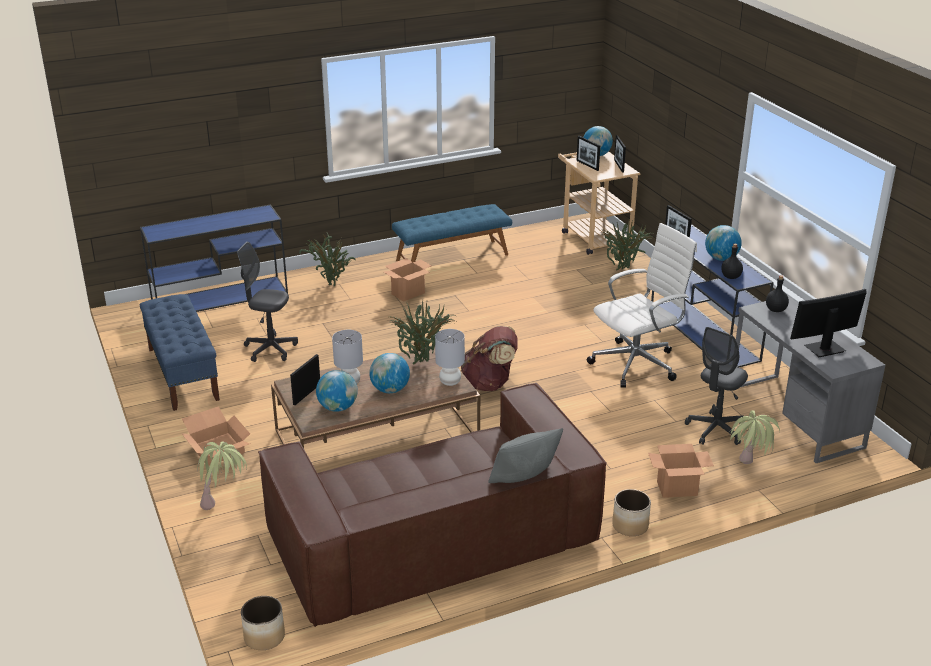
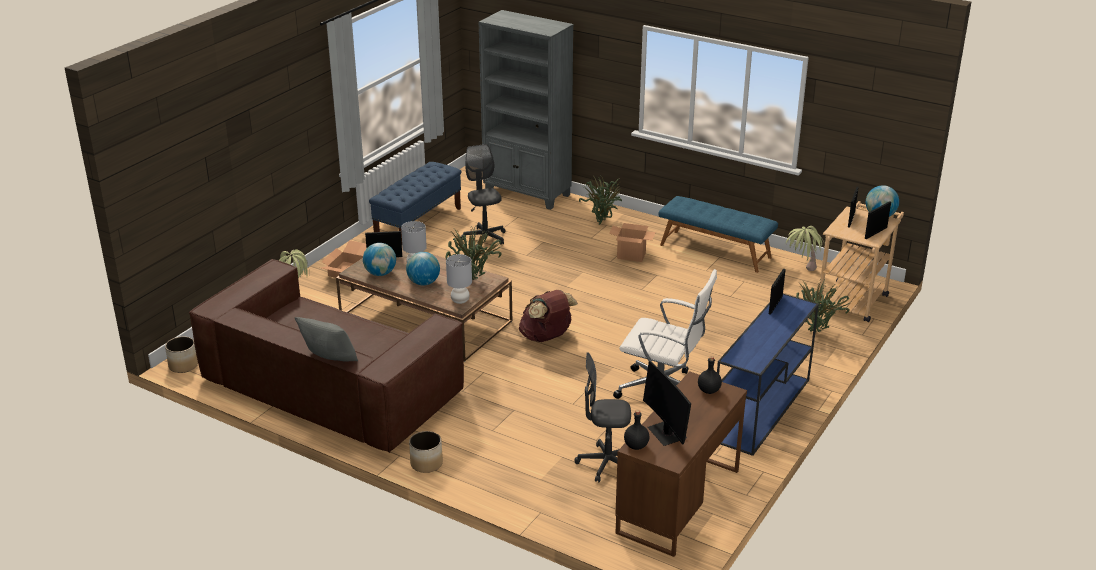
camera: 55 degrees right, 0 degrees up
(221, 297) = (527, 193): blue console table -> grey bookcase
(677, 488) = (498, 470): cardboard box -> none
(721, 258) = (769, 337): globe -> none
(730, 277) = (738, 351): black bottle -> black bottle (635, 446)
(747, 471) = (561, 499): potted plant -> potted plant (801, 273)
(794, 417) = (678, 501): grey desk -> brown desk
(824, 349) = (667, 433): monitor -> monitor turned 150 degrees counterclockwise

